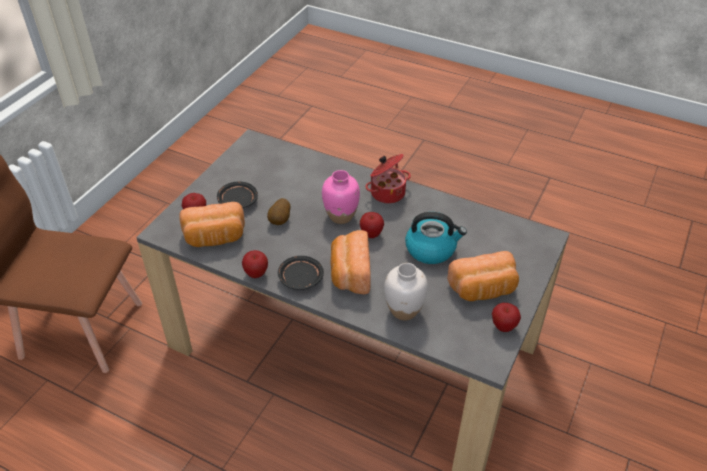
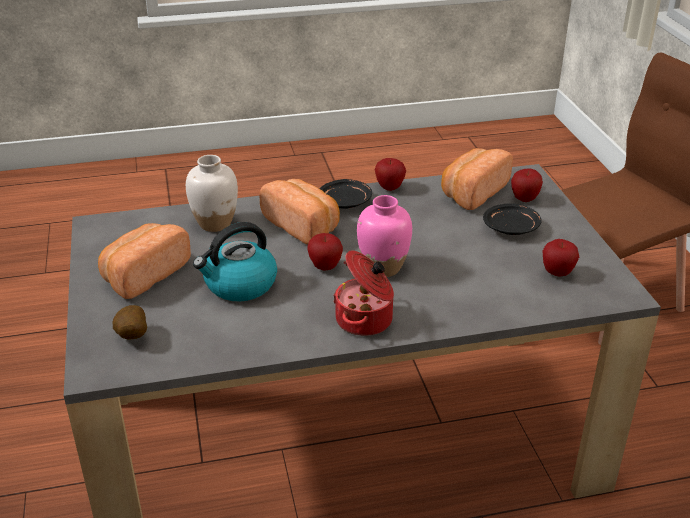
camera: 140 degrees right, 10 degrees down
(280, 220) = (438, 233): potato -> potato (131, 337)
(503, 327) = (98, 254): apple -> apple (557, 273)

